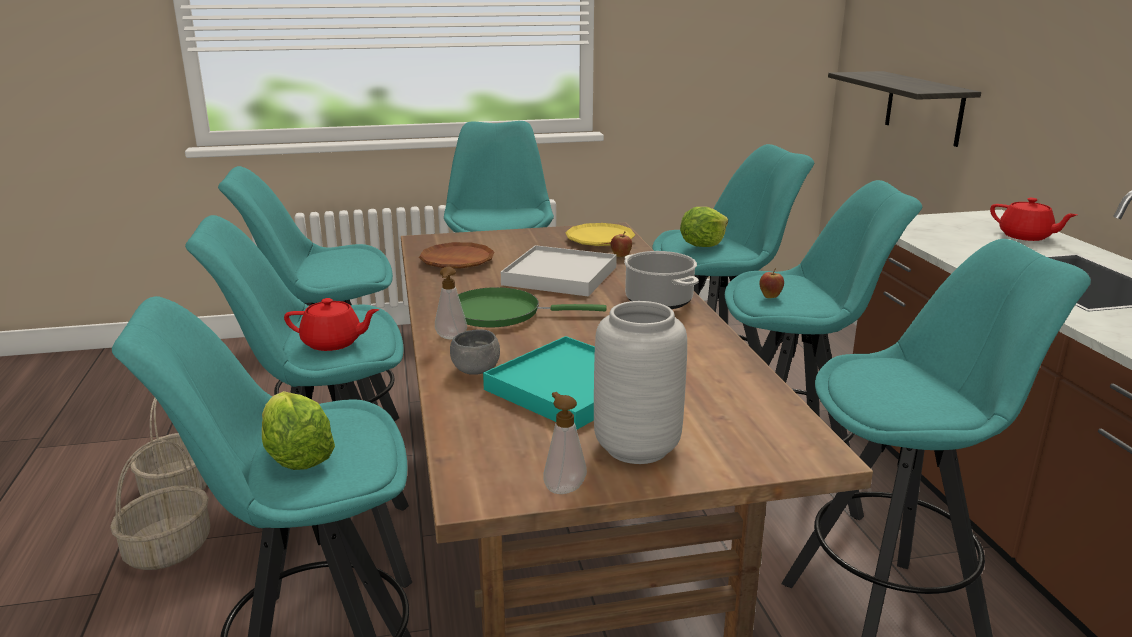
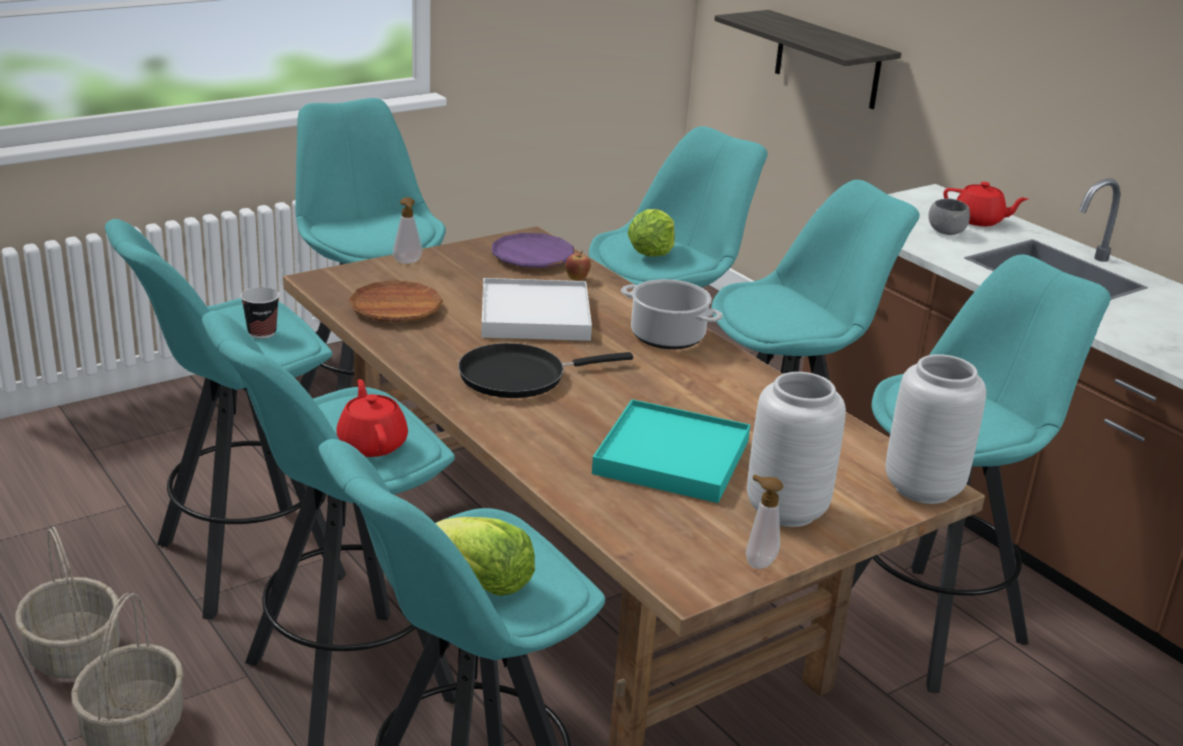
camera: 25 degrees left, 5 degrees up
(333, 343) = (372, 443): red teapot -> red teapot turned 90 degrees counterclockwise
(344, 266) = (262, 333): none -> cup
(451, 338) = (496, 417): soap dispenser -> soap dispenser (408, 262)
(475, 370) = (561, 452): grey bowl -> grey bowl (946, 232)
(501, 313) = (519, 376): green frying pan -> black frying pan
(600, 240) = (532, 257): yellow plate -> purple plate
(770, 297) = (771, 317): apple -> none
(804, 451) = (922, 487): none -> grey vase

